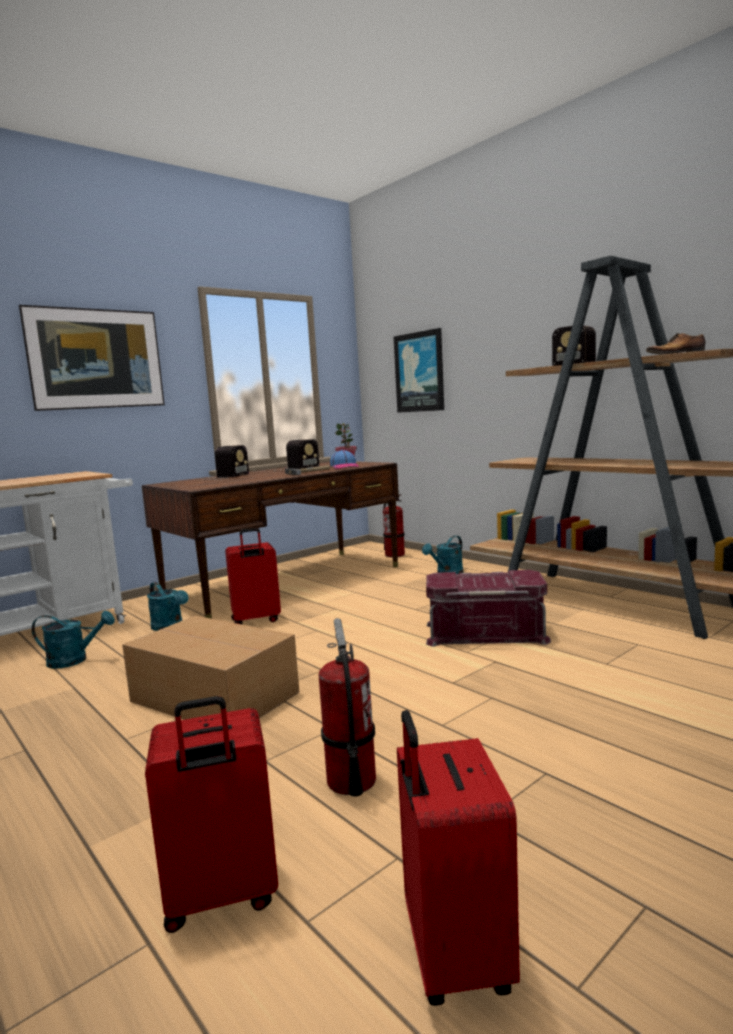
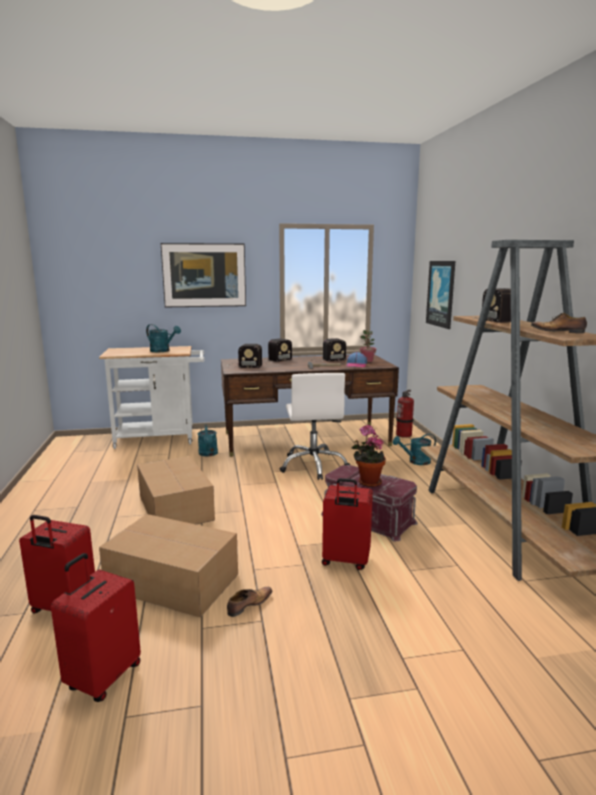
camera: 30 degrees right, 5 degrees up
(74, 660) = (145, 462): turquoise watering can -> turquoise watering can (163, 351)
(197, 484) = (243, 366): none -> radio
(256, 621) = (253, 464): red suitcase -> red suitcase (345, 561)
(339, 603) = (314, 465): none -> white office chair
(350, 781) = (171, 580): fire extinguisher -> cardboard box
(484, 582) = (367, 482): none -> potted plant
(501, 764) = (248, 605): none -> shoe

